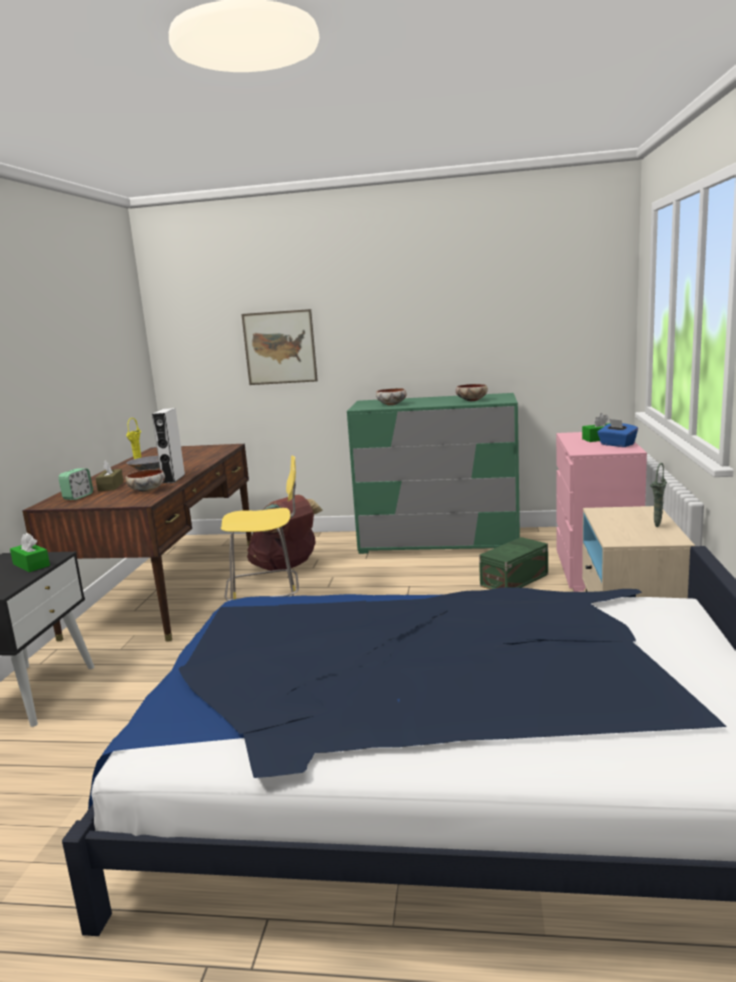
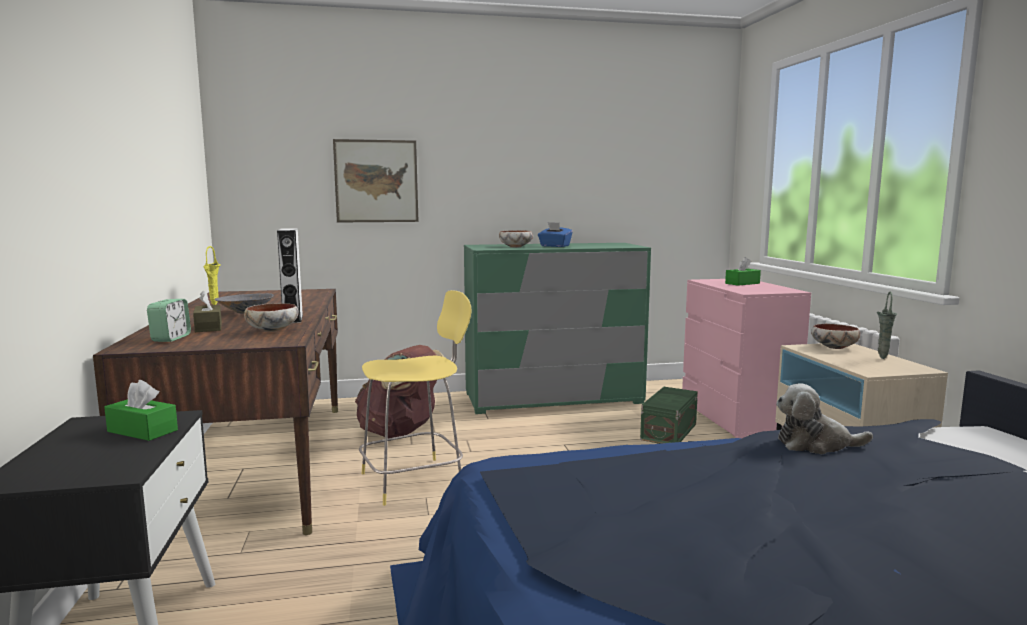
camera: 20 degrees left, 5 degrees down
(471, 400) = (597, 246): bowl -> bowl (833, 347)
(487, 605) = (815, 444): none -> plush toy
(616, 444) = (769, 287): blue tissue box -> blue tissue box (554, 246)

